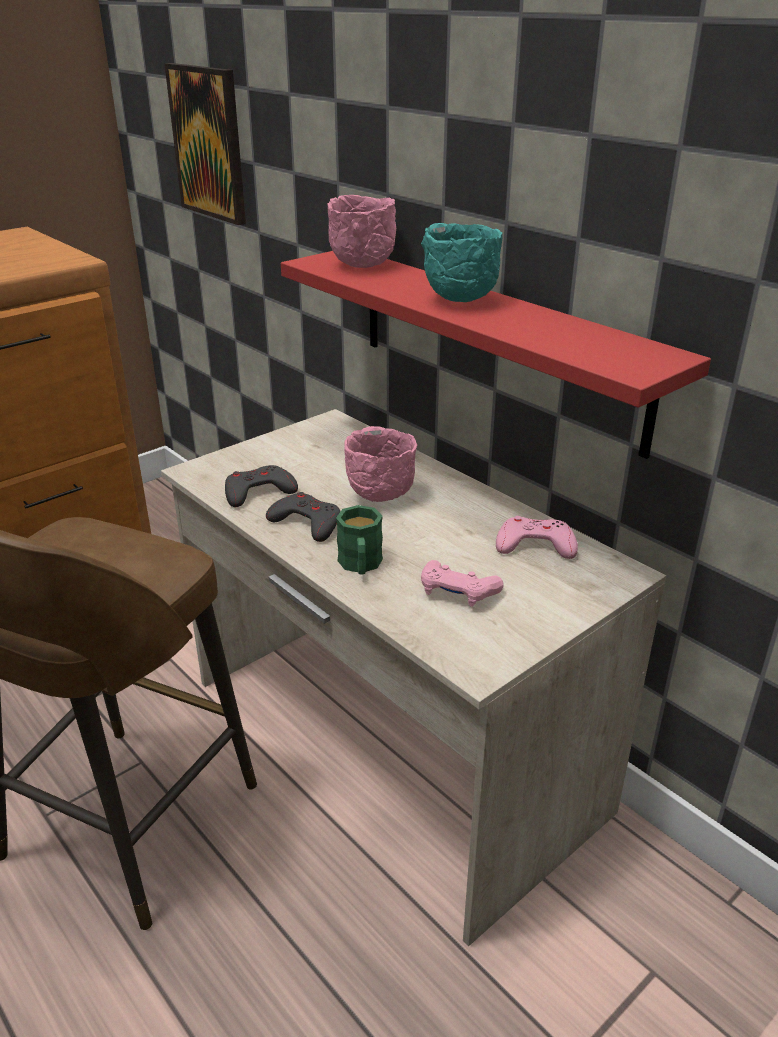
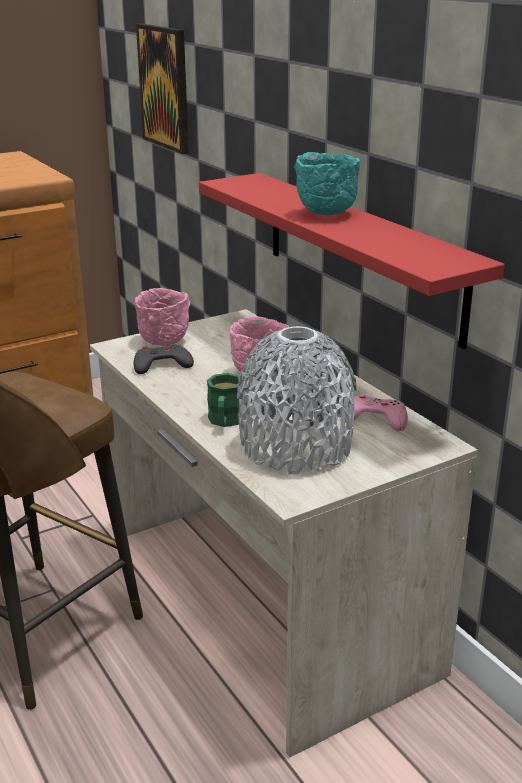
camera: 10 degrees right, 5 degrees down
(307, 522) = (193, 389): grey game controller -> none
(363, 265) = (263, 186): pink bowl -> pink bowl (165, 341)
(457, 592) = (296, 446): pink game controller -> grey vase

